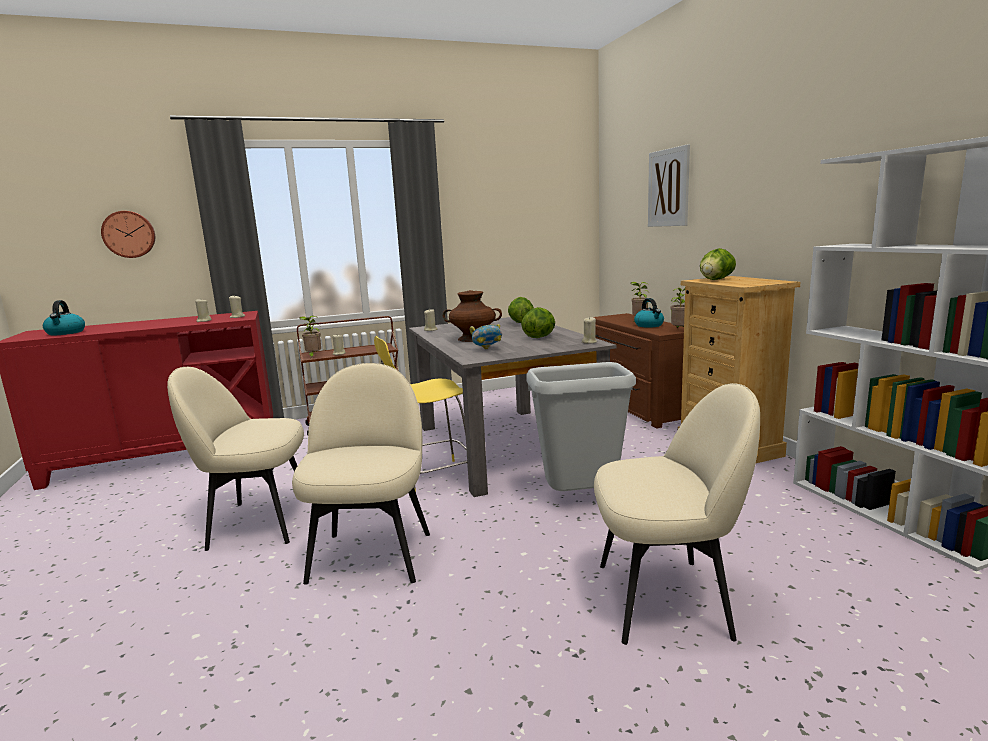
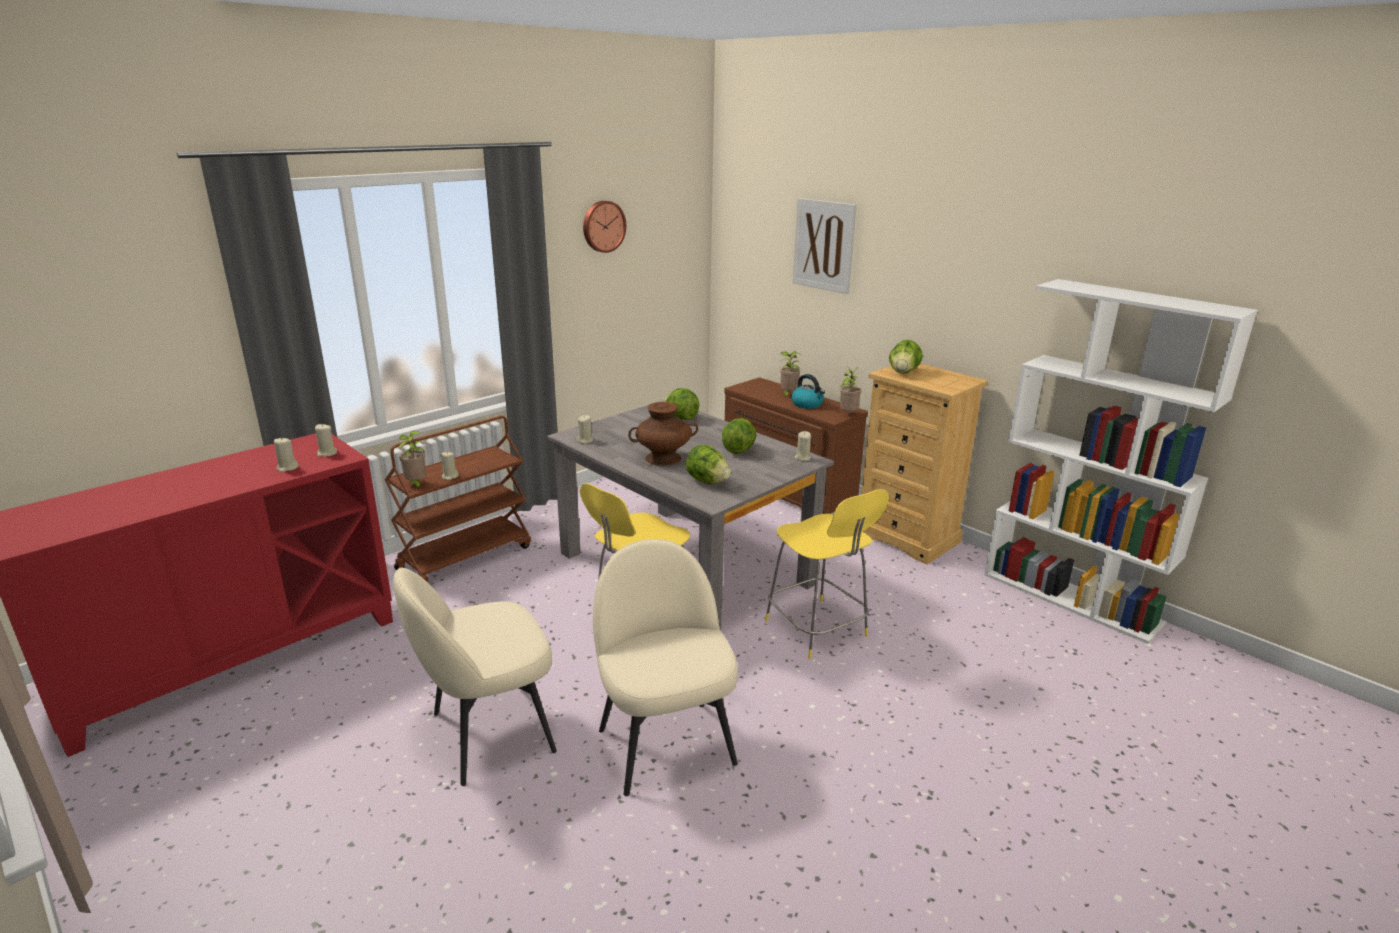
camera: 25 degrees left, 10 degrees up
(66, 333) = (82, 520): kettle -> none
(129, 234) = (111, 338): wall clock -> wall clock (603, 226)
(487, 349) = (707, 481): bowl -> lettuce
(580, 500) = (818, 630): grey trash can -> yellow stool
(666, 599) = (961, 724): beige chair -> none

